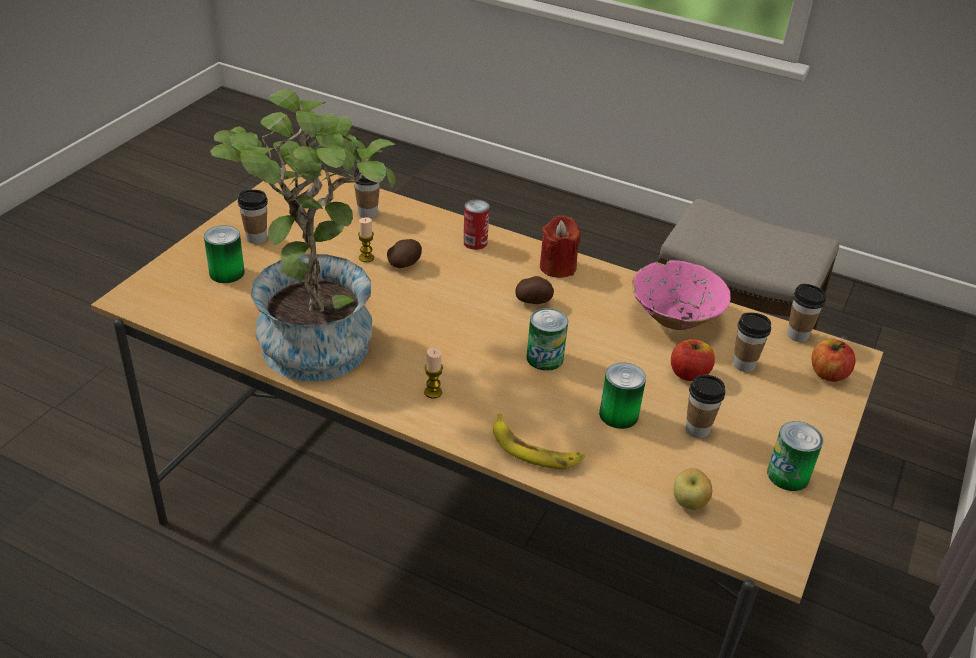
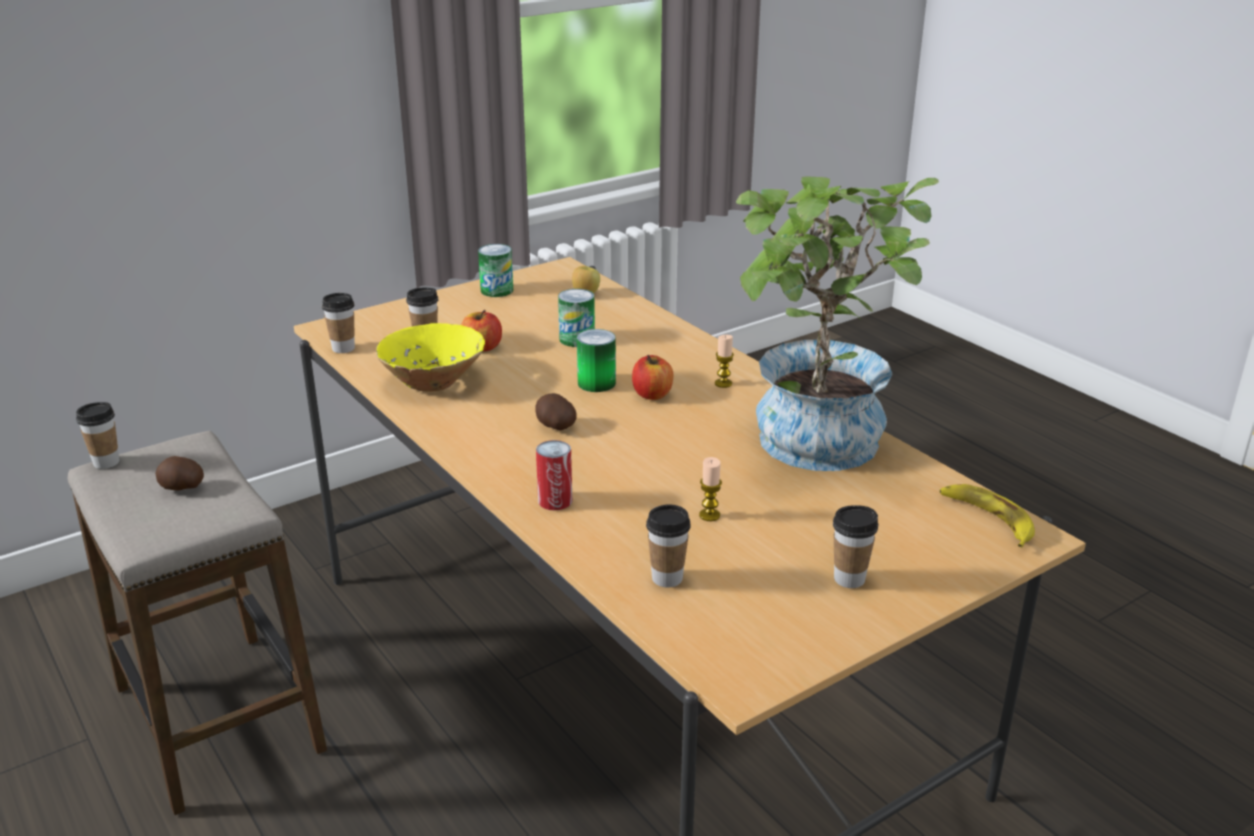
camera: 150 degrees left, 10 degrees down
(227, 273) = (902, 539): can -> none
(405, 264) = (665, 496): potato -> potato (182, 488)
(534, 449) = (667, 336): banana -> banana (988, 519)
(557, 267) = (488, 451): red candle -> none
(675, 319) = (433, 382): pink bowl -> yellow bowl
(697, 429) = (526, 320): cup -> cup (106, 462)
(828, 374) = (368, 323): apple -> apple (652, 394)

